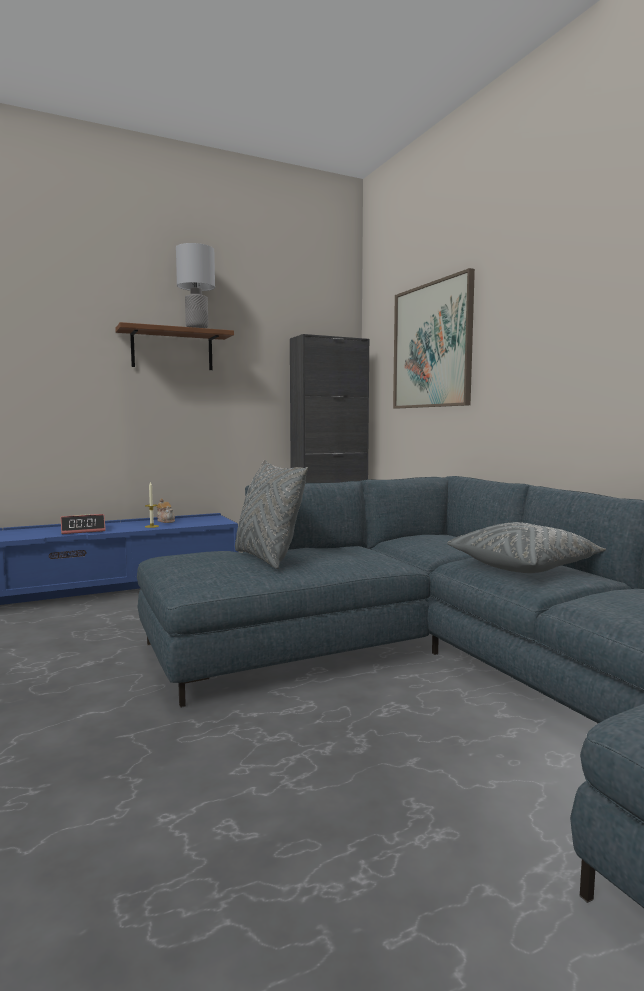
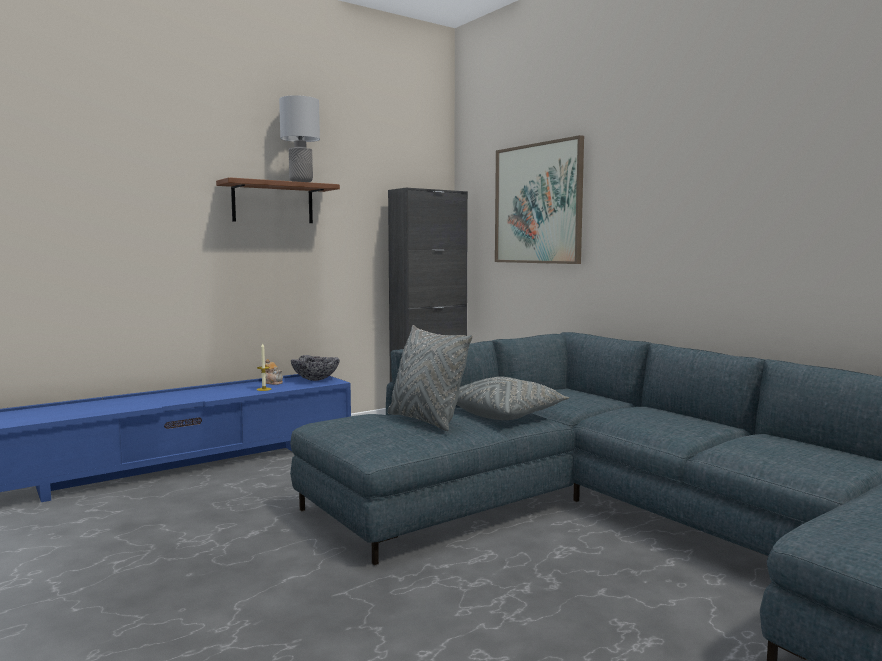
camera: 10 degrees left, 0 degrees up
(83, 530) = (195, 397): alarm clock -> none
(208, 520) = (315, 379): none -> bowl
(524, 566) = (659, 418): grey pillow -> grey pillow (504, 414)

